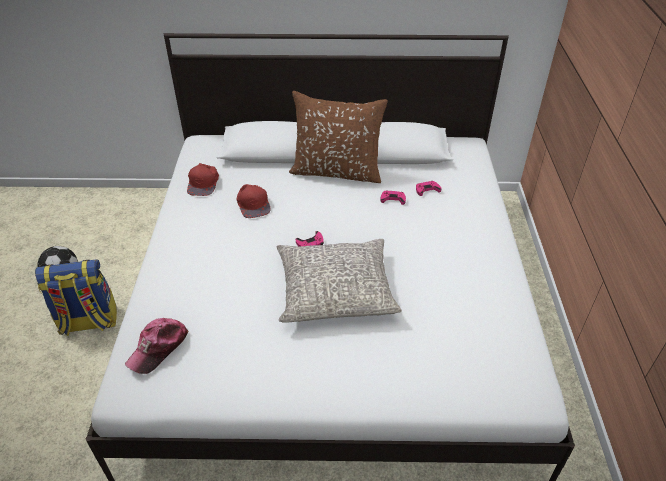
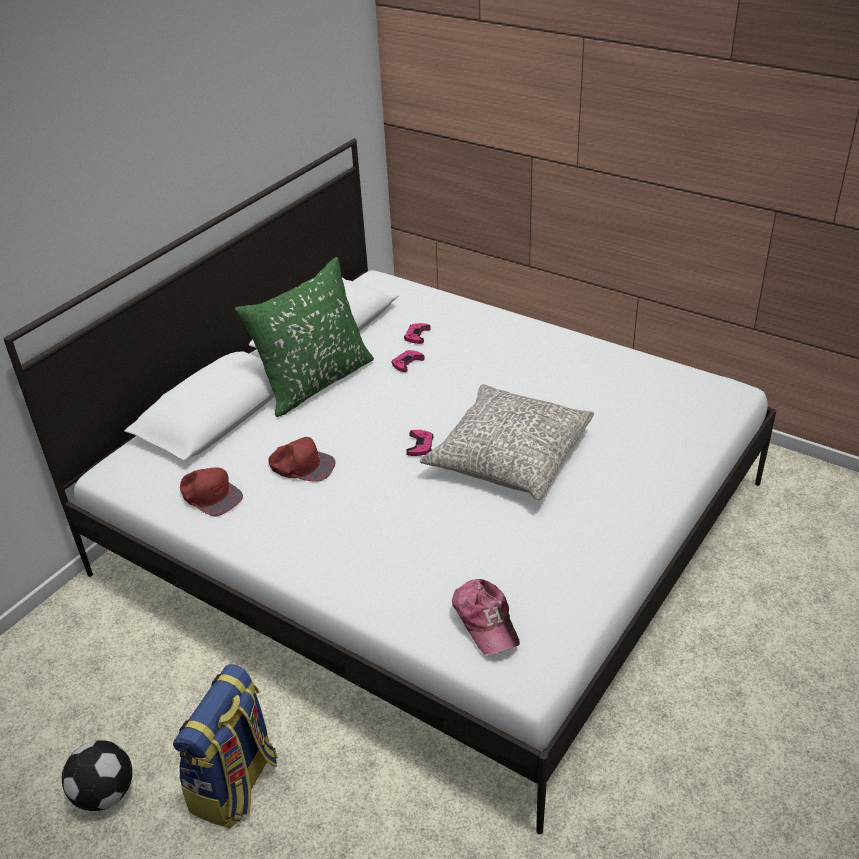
camera: 55 degrees left, 5 degrees down
(336, 171) = (315, 382): brown pillow -> green pillow

